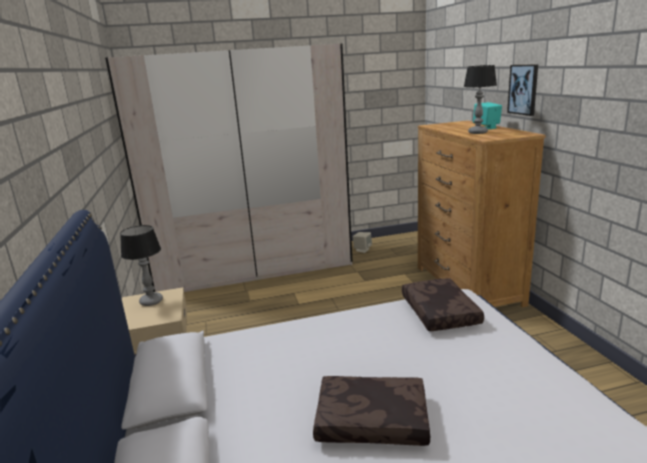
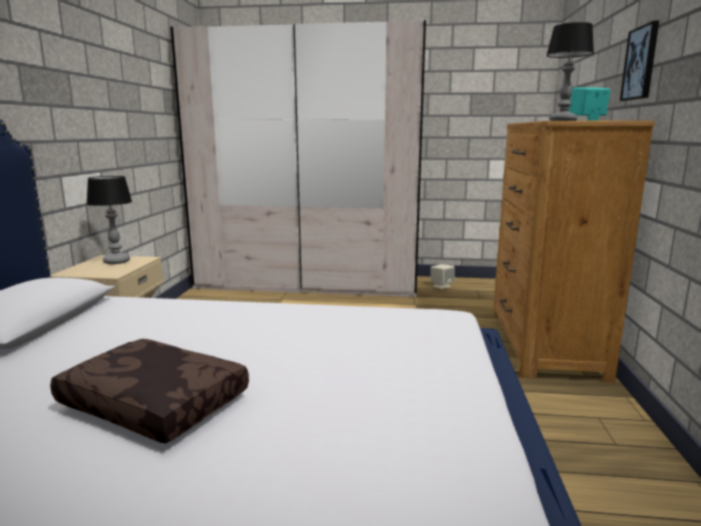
camera: 20 degrees right, 5 degrees down
(438, 312) = (394, 324): brown pillow -> none

